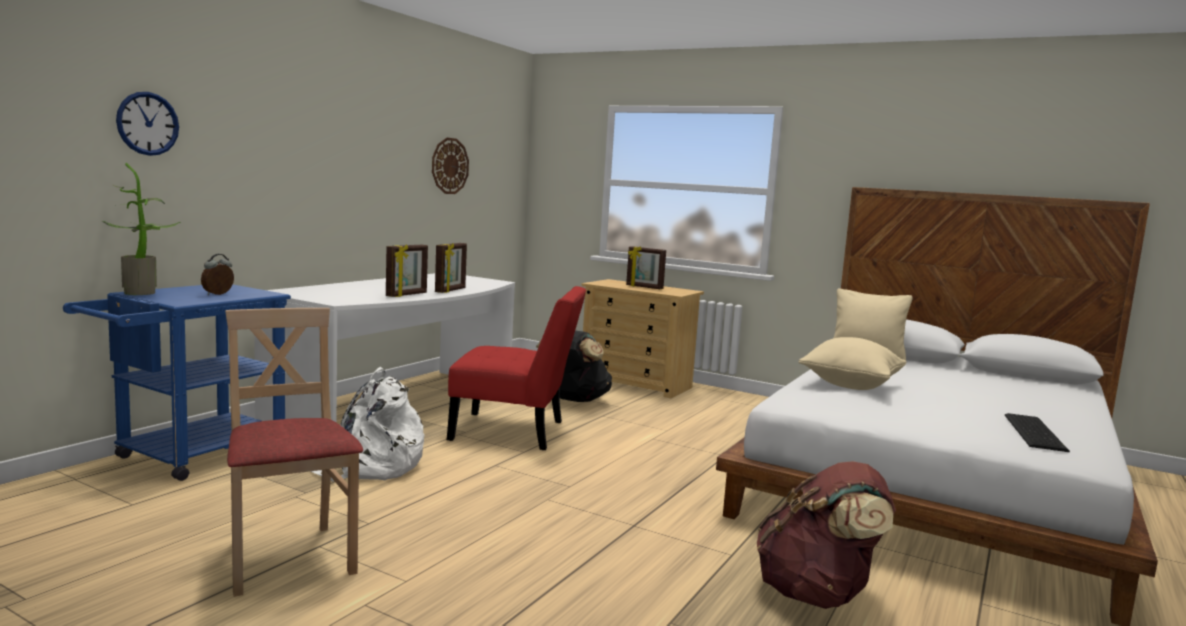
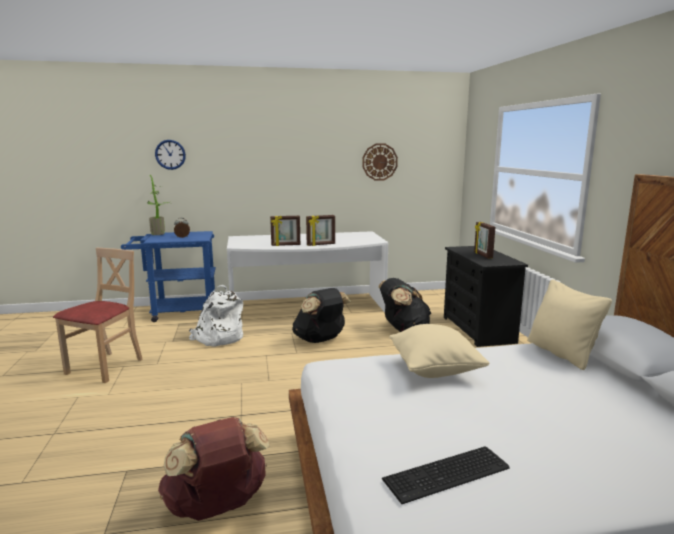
camera: 50 degrees right, 5 degrees up
(515, 432) = (320, 340): red chair -> black backpack
(636, 383) = (478, 329): beige dresser -> black dresser

